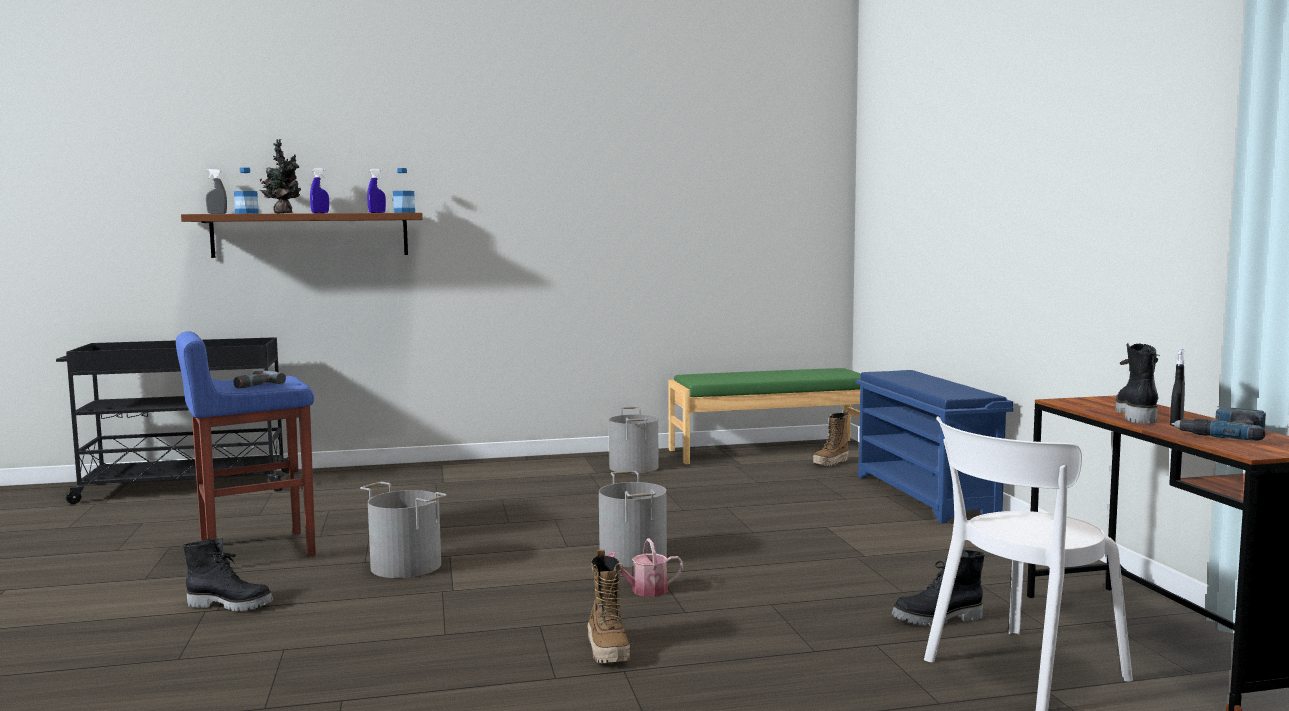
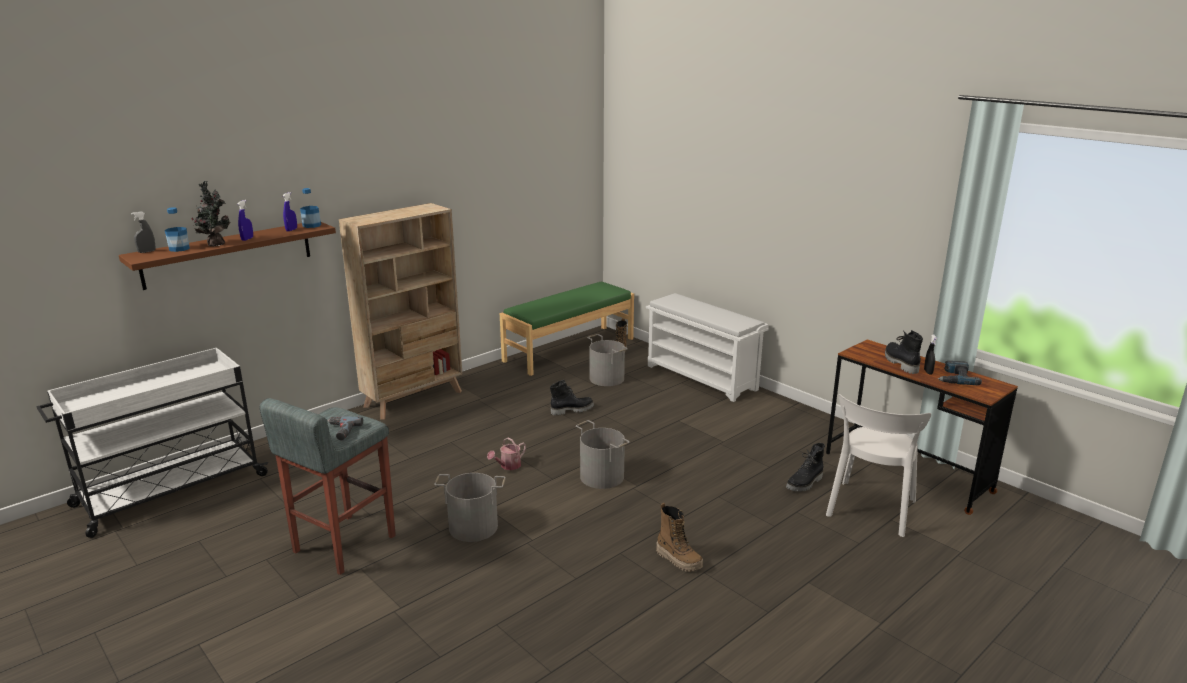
camera: 30 degrees left, 15 degrees up
(183, 487) = (169, 491): black cart -> white cart
(231, 605) = (404, 600): black boot -> black boot (572, 410)
(255, 551) = (342, 544): blue stool -> grey stool
(519, 463) = (414, 399): none -> beige bookcase
(634, 467) = (500, 386): grey bucket -> grey bucket (607, 378)
(644, 591) = (643, 505): watering can -> watering can (508, 466)
(926, 496) = (702, 377): blue shoe rack -> white shoe rack

